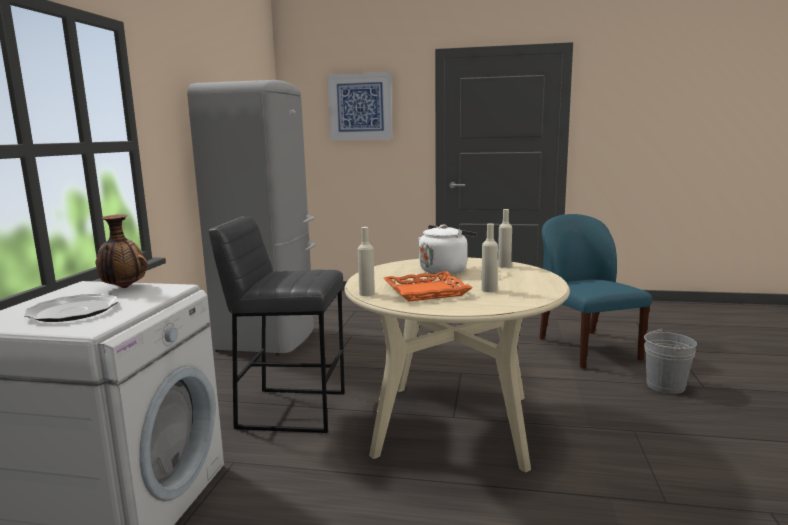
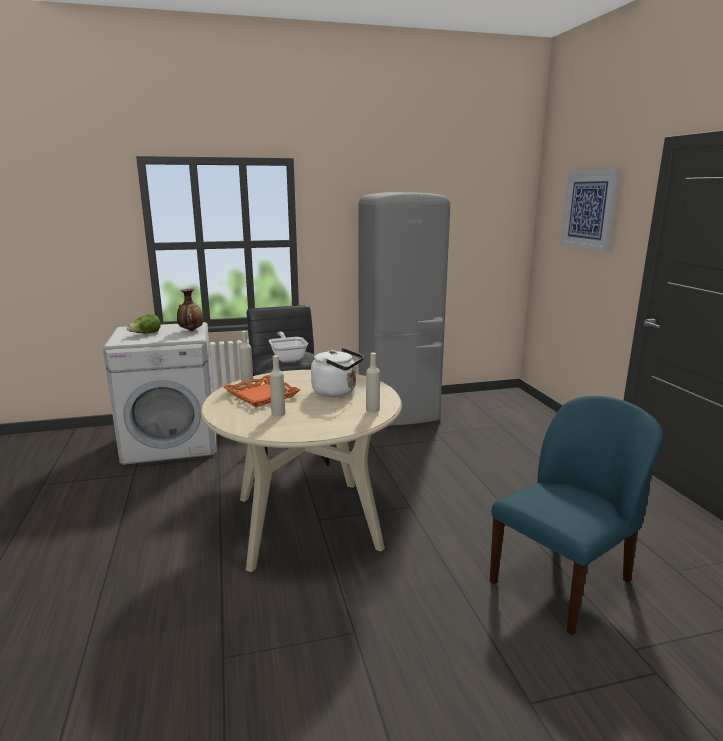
camera: 65 degrees right, 5 degrees up
(74, 311) = (145, 334): plate -> lettuce
(301, 275) = (288, 357): none -> frying pan
(665, 385) = (500, 660): grey bucket -> none

